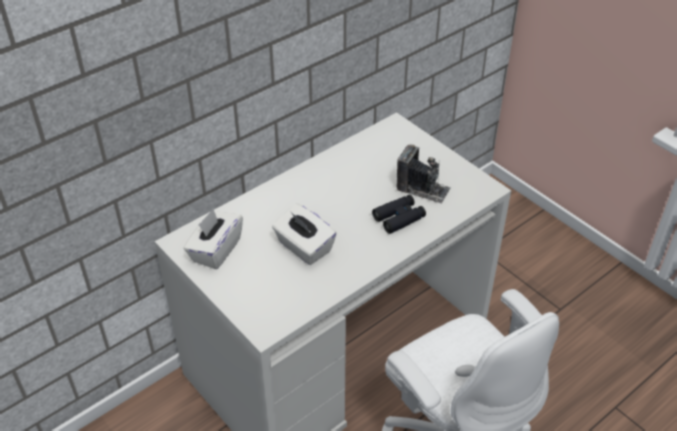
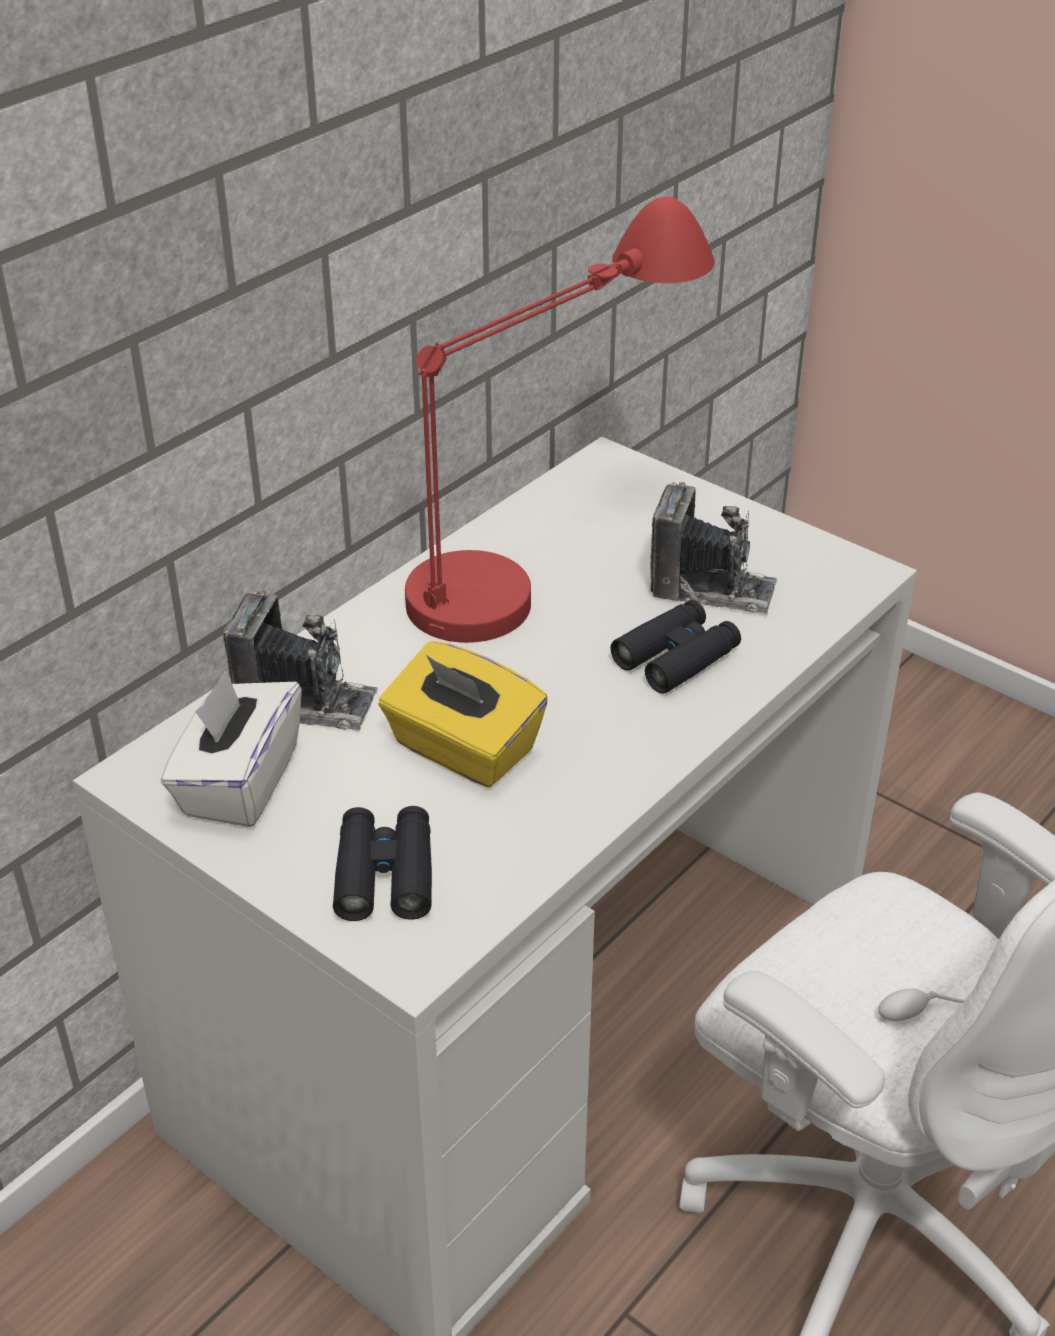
camera: 10 degrees left, 5 degrees down
(248, 219) = (306, 702): none -> camera
(262, 295) = (385, 874): none -> black binoculars
(304, 247) = (463, 749): white tissue box -> yellow tissue box
(359, 167) = (548, 558): none -> red table lamp

